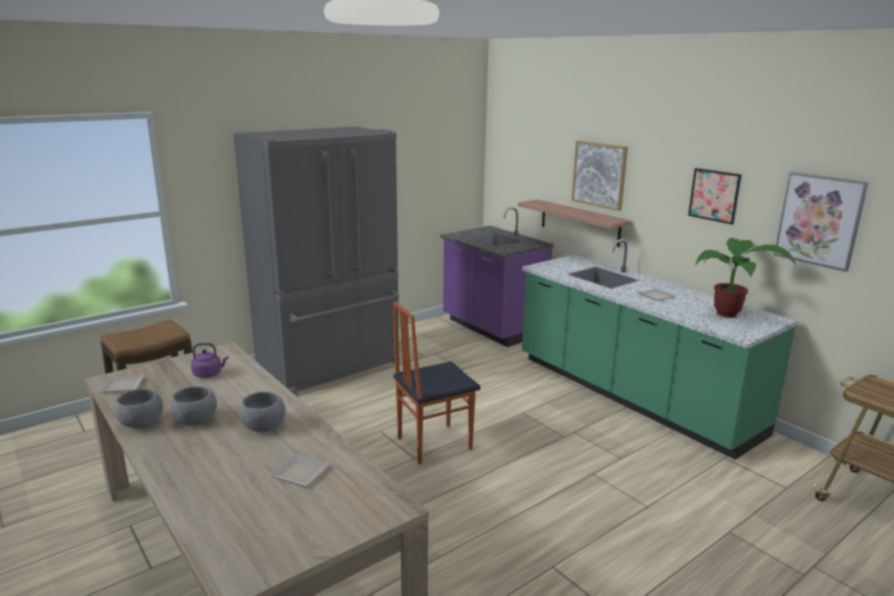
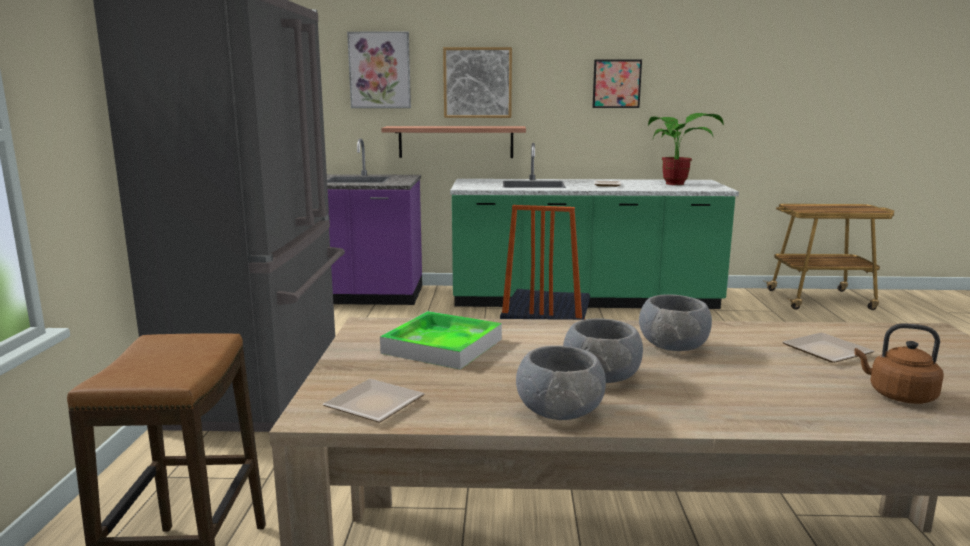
camera: 50 degrees left, 5 degrees down
(209, 374) = (442, 346): purple kettle -> tray
(235, 506) = (898, 395): none -> brown kettle
(819, 220) = (715, 89): picture -> picture (380, 70)

